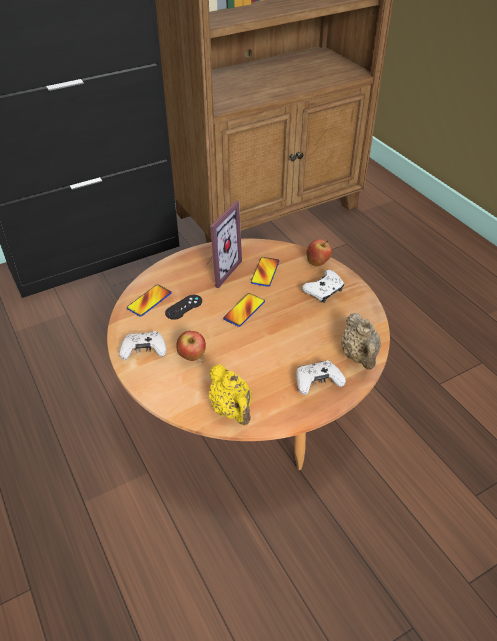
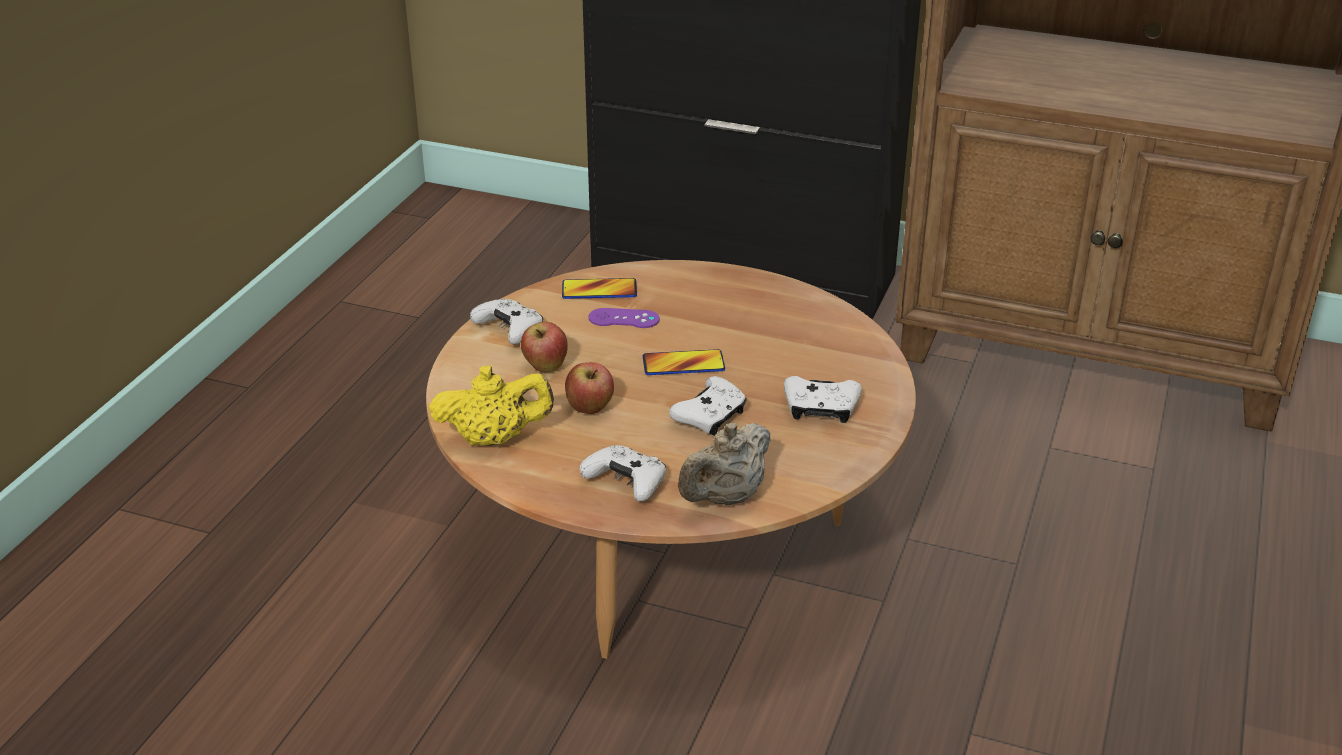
camera: 50 degrees right, 10 degrees down
(184, 307) = (624, 319): black game controller -> purple game controller
(218, 270) = (732, 308): picture frame -> none
(232, 409) = (494, 439): yellow teapot -> yellow teapot turned 120 degrees counterclockwise
(265, 272) = (786, 344): phone -> none
(294, 326) = (710, 417): none -> white game controller
(318, 263) = (877, 376): apple -> apple (590, 409)

